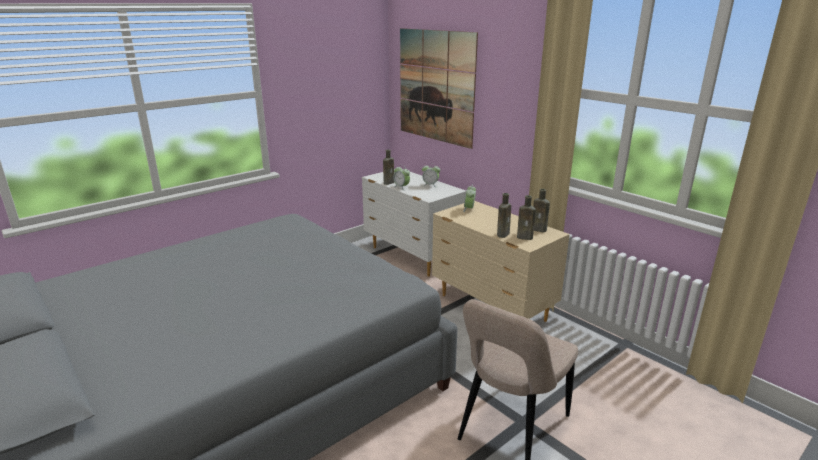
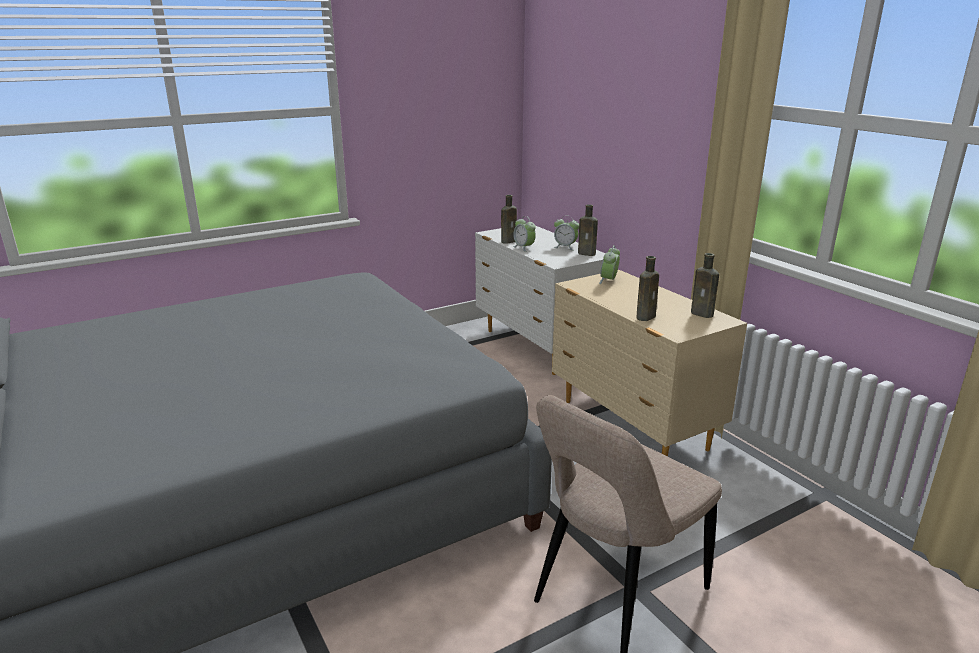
camera: 10 degrees right, 0 degrees up
(436, 86) = (581, 108): picture -> none
(526, 237) = (678, 323): brown bottle -> brown bottle (588, 254)

